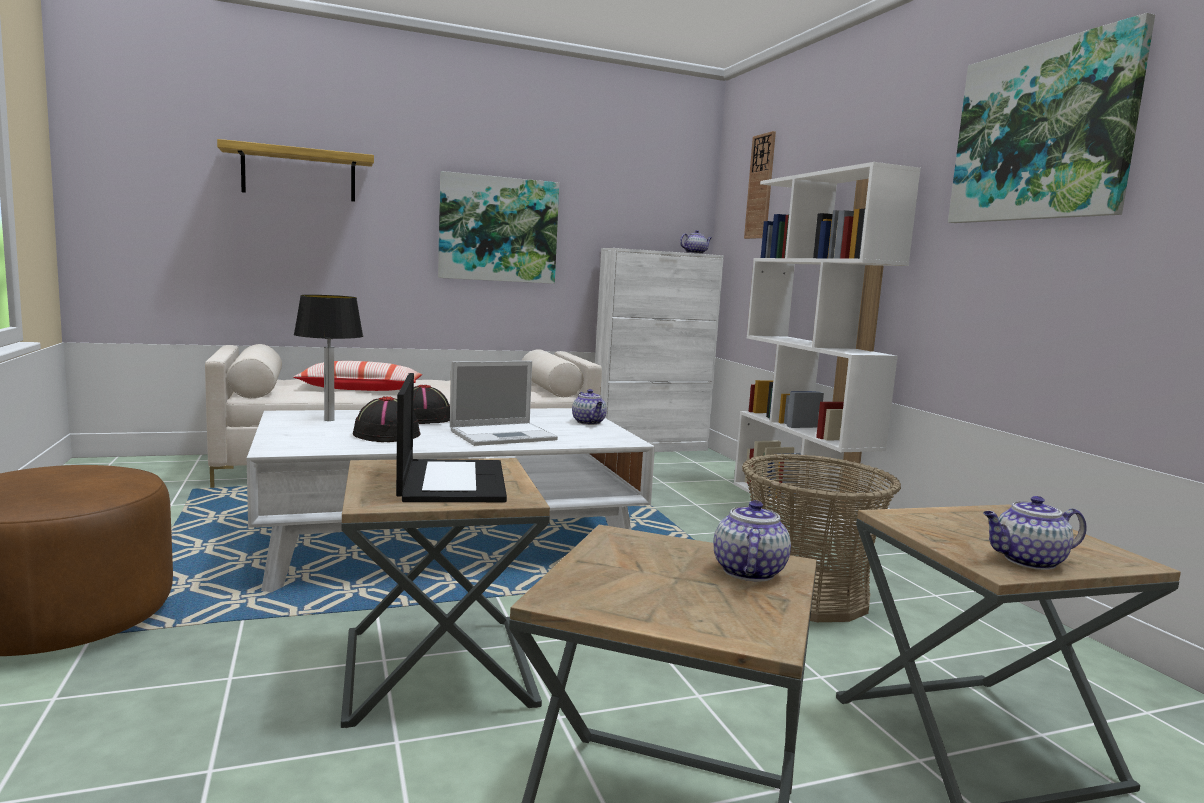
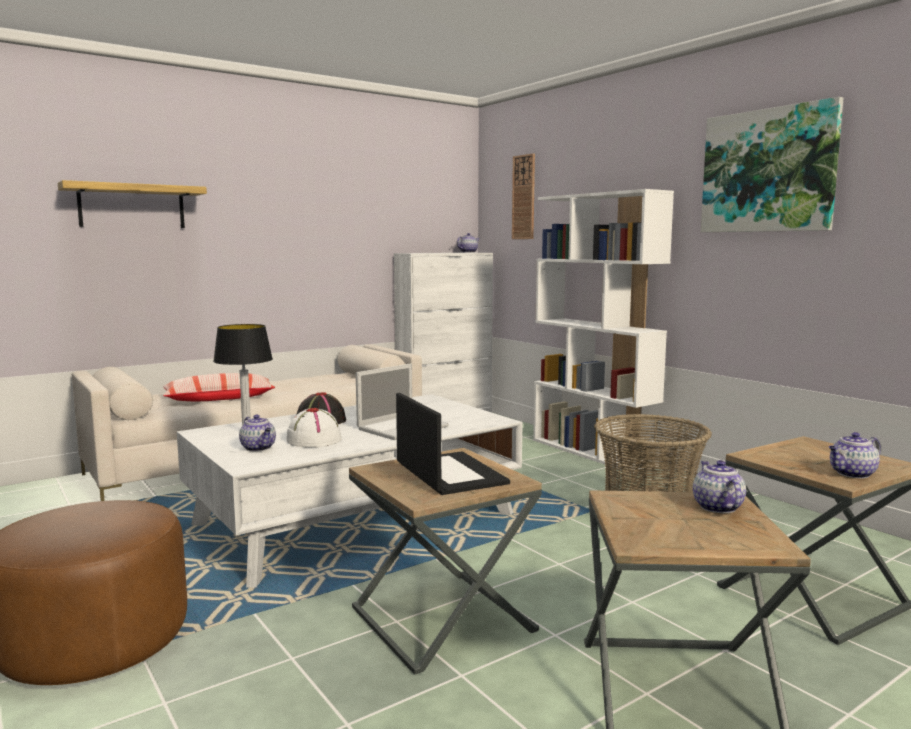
camera: 15 degrees left, 0 degrees up
(387, 434) = (314, 439): black hat -> white hat
(498, 229) = (309, 243): picture -> none
(589, 422) = (451, 407): teapot -> teapot (259, 448)

